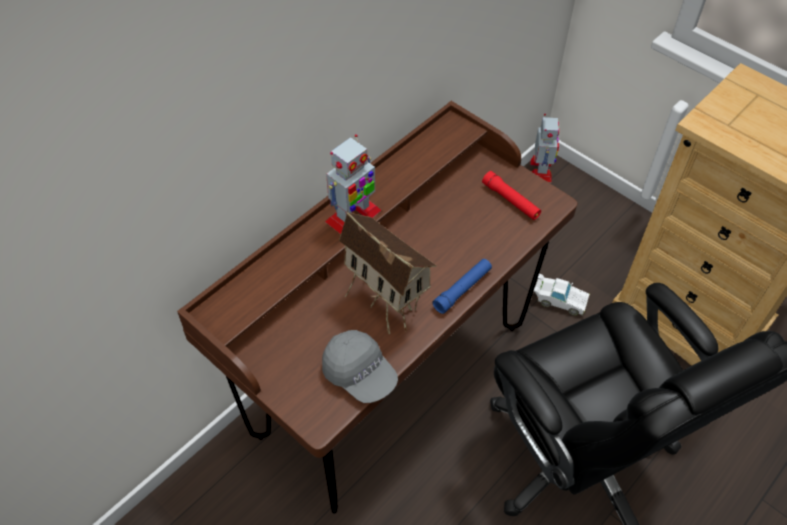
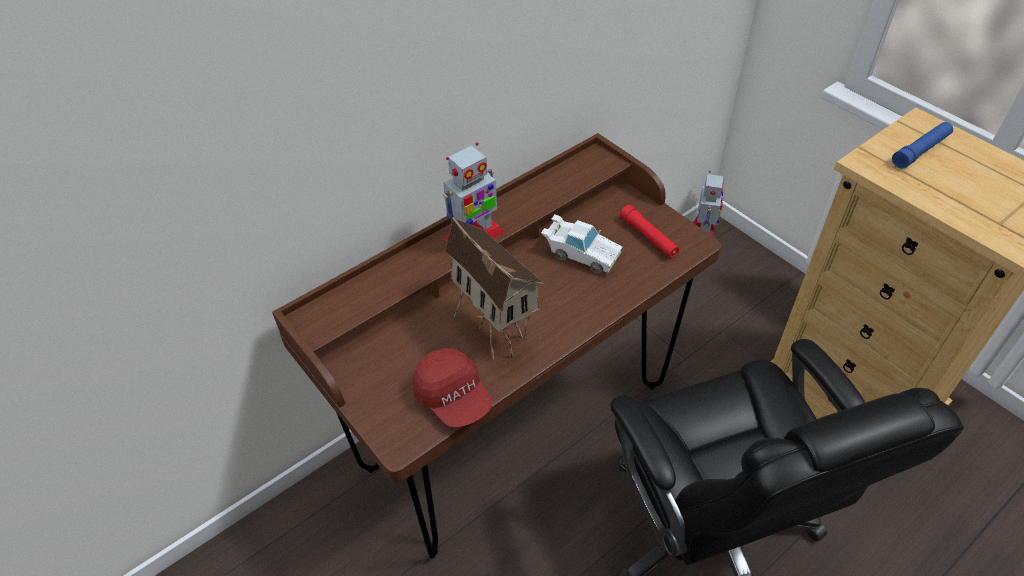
camera: 10 degrees right, 5 degrees down
(360, 374) = (454, 397): grey cap -> red cap
(462, 289) = (581, 321): blue flashlight -> blue flashlight (920, 151)
(558, 300) = (706, 363): white toy car -> white toy car (581, 254)

